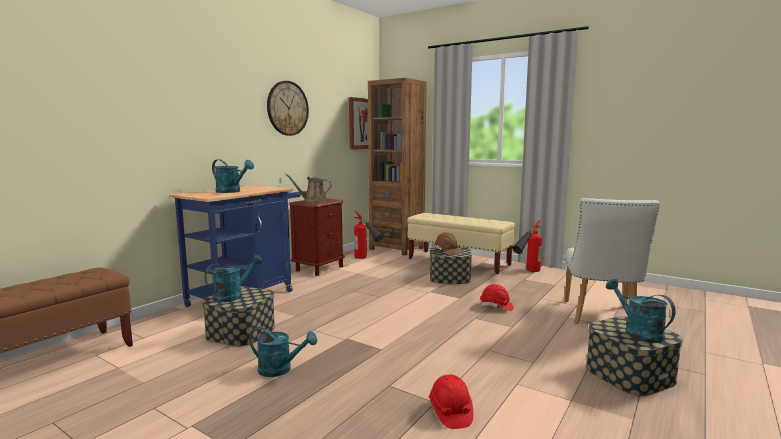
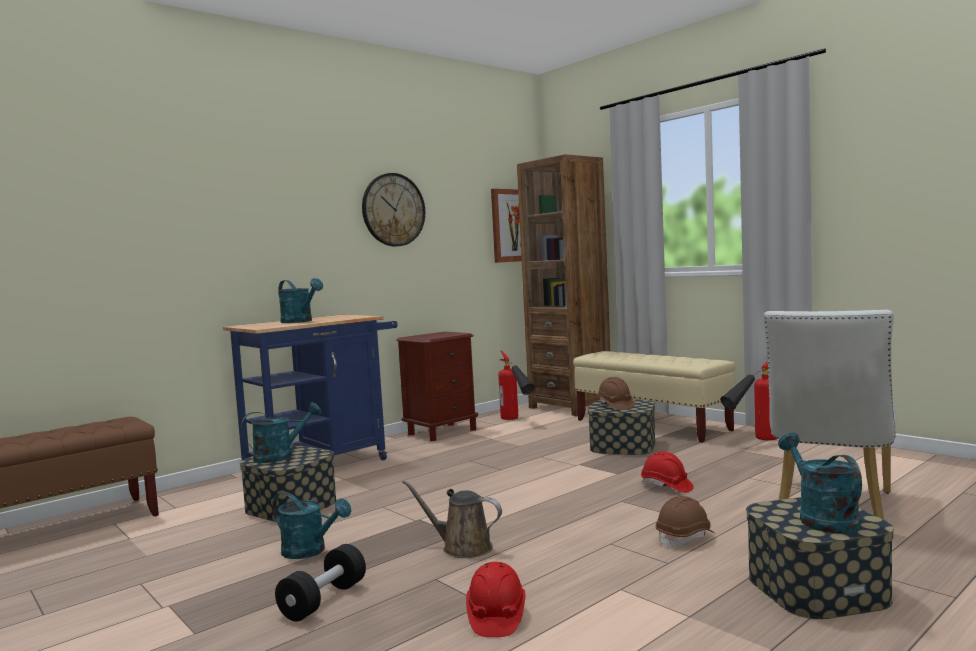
camera: 15 degrees right, 5 degrees down
(313, 202) = (428, 336): brown watering can -> brown watering can (462, 547)
(317, 410) = (323, 600): none -> black dumbbell
(532, 343) = (685, 538): none -> brown hard hat

